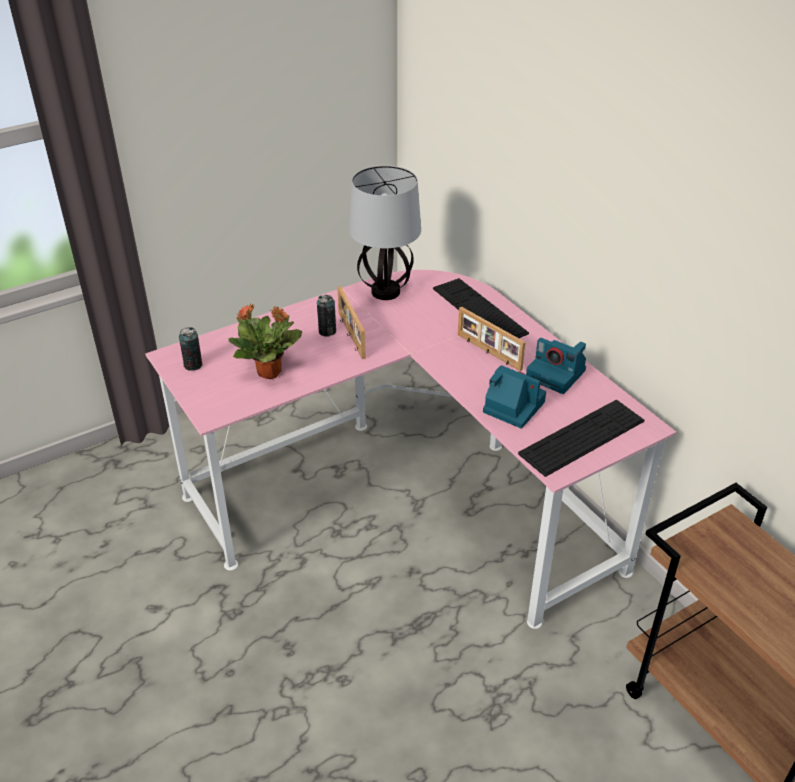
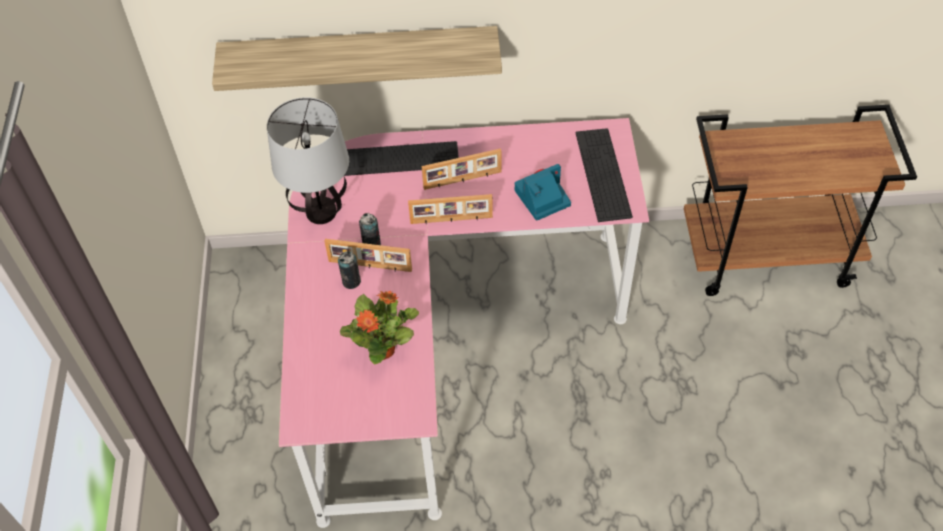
camera: 60 degrees left, 15 degrees up
(193, 365) = (329, 408): can -> can (371, 244)
(437, 361) = (451, 220): none -> picture frame
(504, 198) = (360, 57): none -> shelf
(557, 374) = (521, 151): camera -> none

